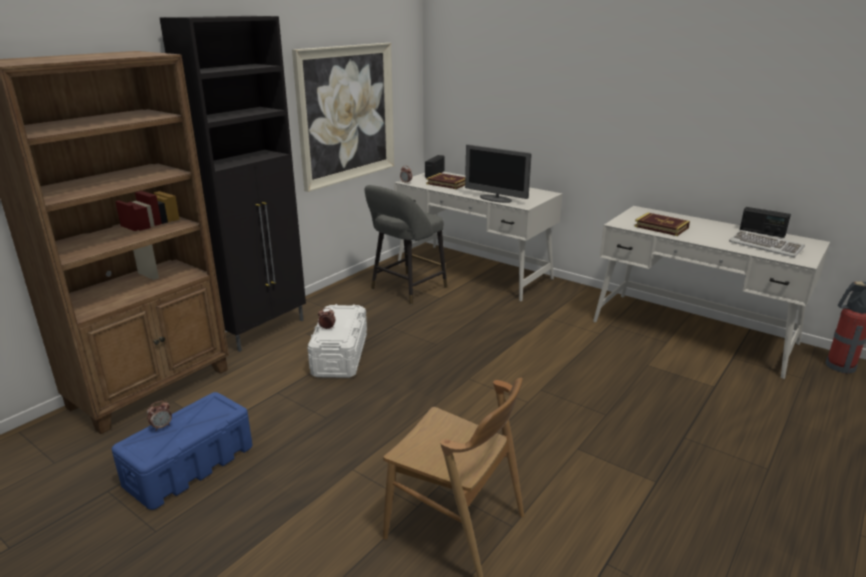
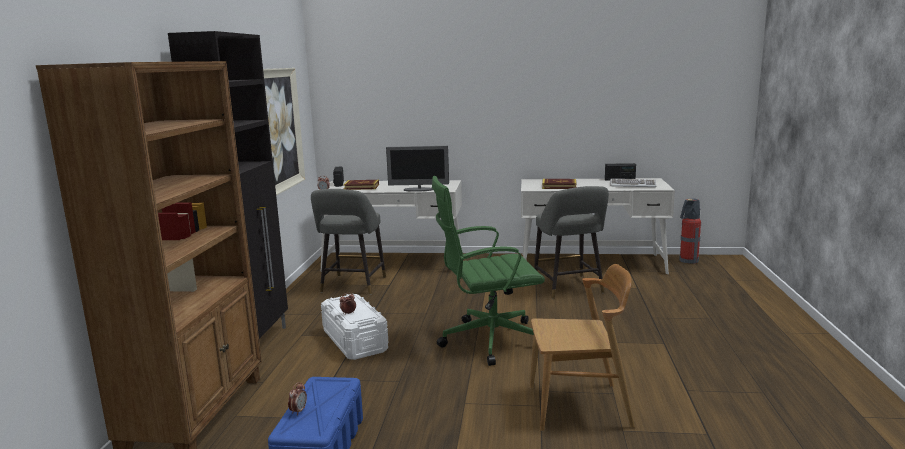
camera: 30 degrees left, 10 degrees down
(459, 400) = (489, 340): none -> green office chair
(624, 360) = (569, 288): none -> grey stool

